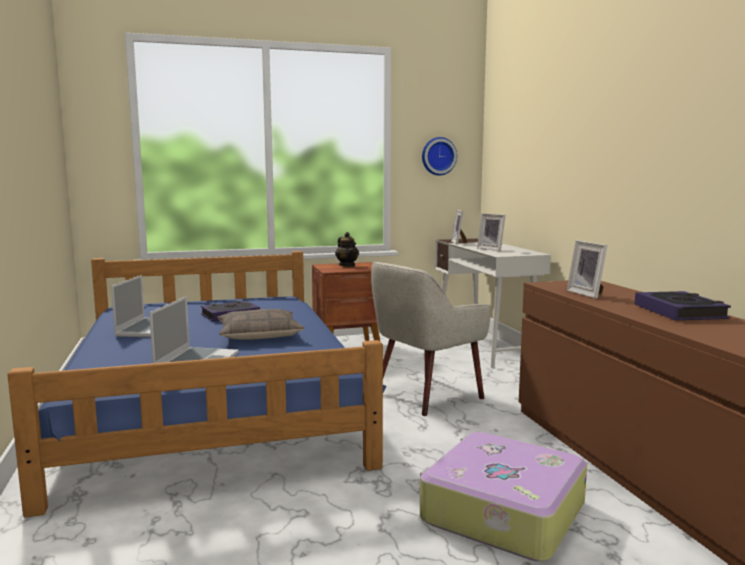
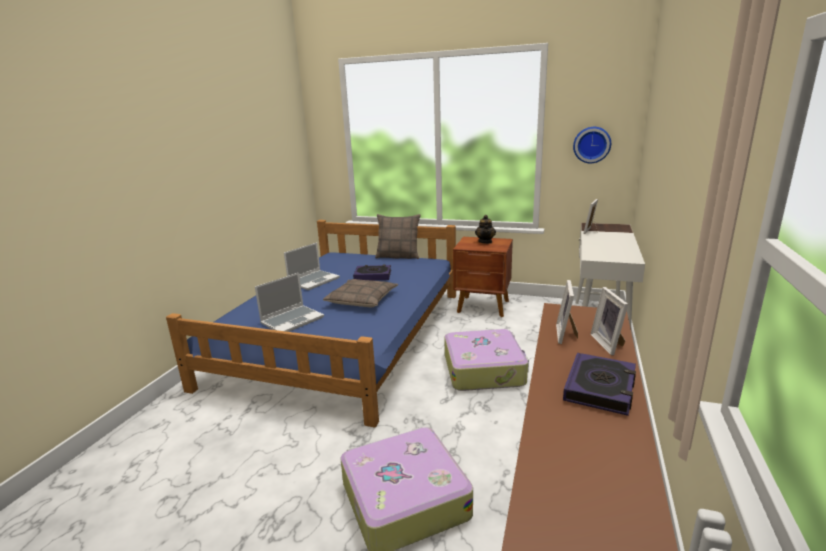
camera: 35 degrees right, 10 degrees up
(228, 298) = (398, 256): none -> pillow
(425, 395) = (484, 369): beige armchair -> suitcase
(492, 249) = (602, 246): picture frame -> picture frame (609, 344)

